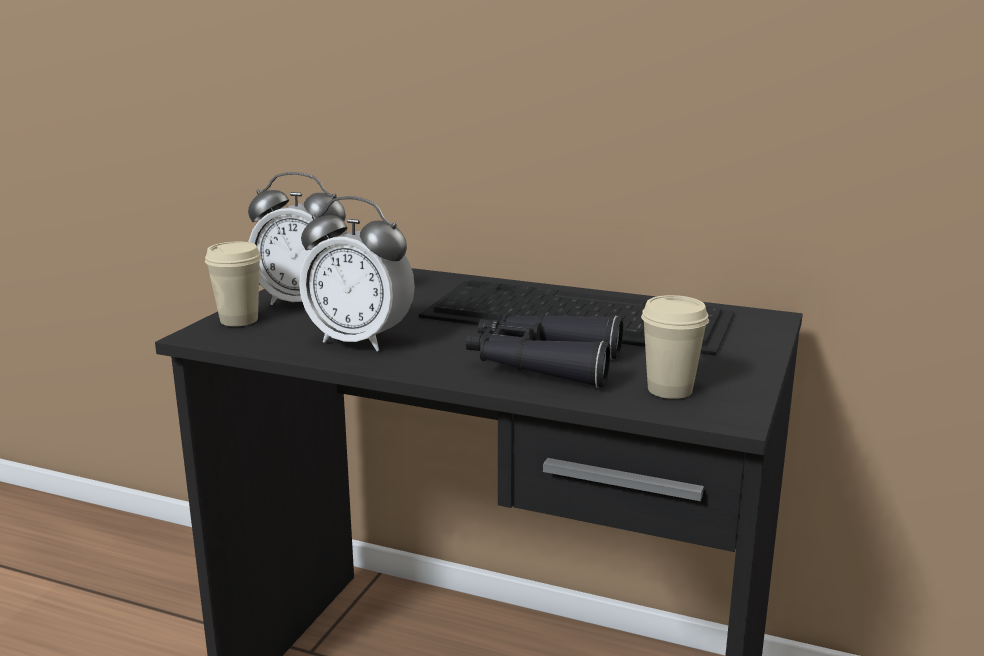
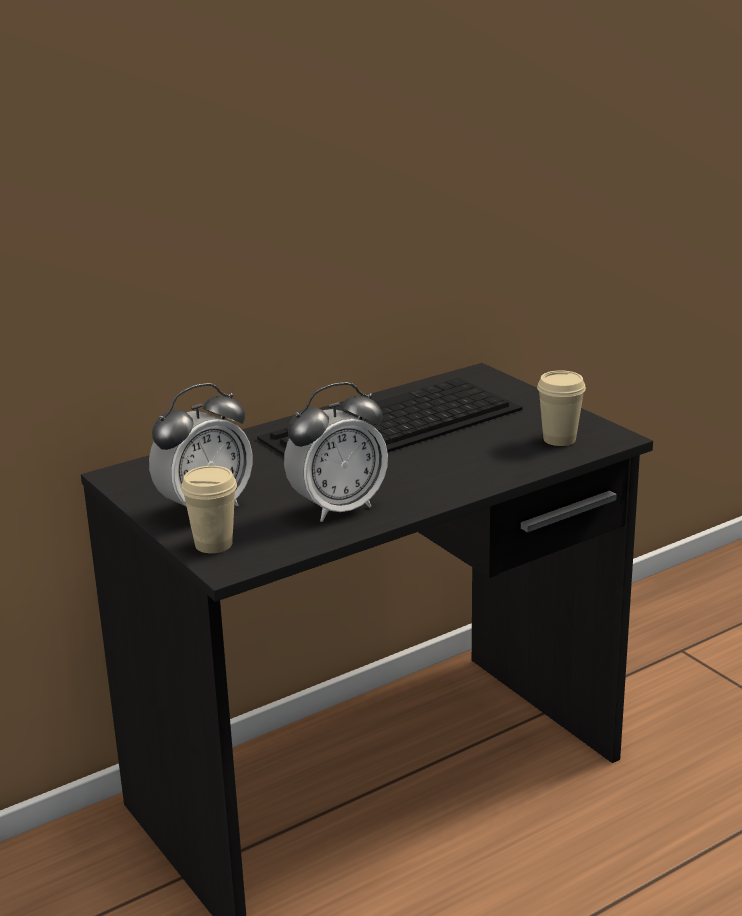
camera: 55 degrees left, 5 degrees up
(542, 364) = (469, 461): black binoculars -> none

